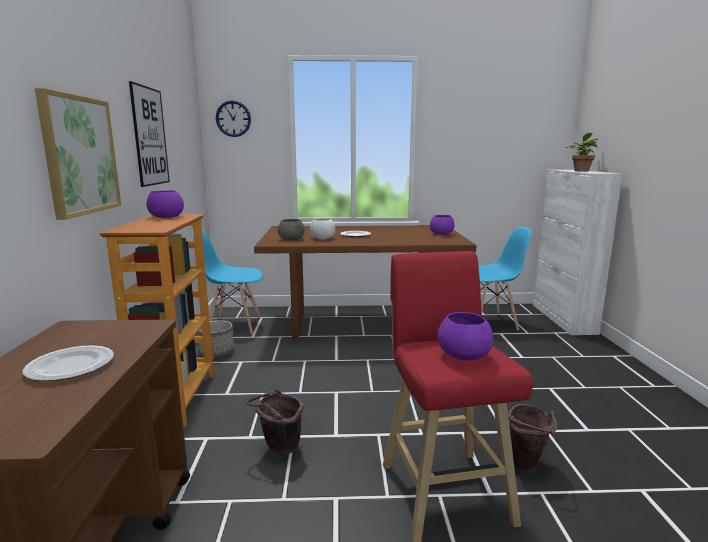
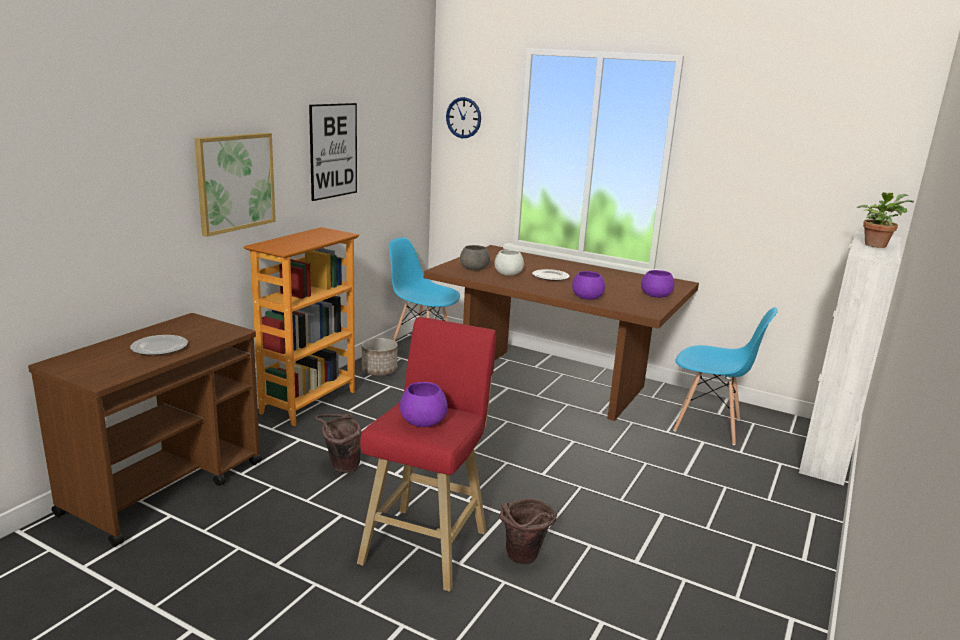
camera: 30 degrees right, 5 degrees up
(167, 217) = (323, 233): purple bowl -> purple bowl (587, 297)

